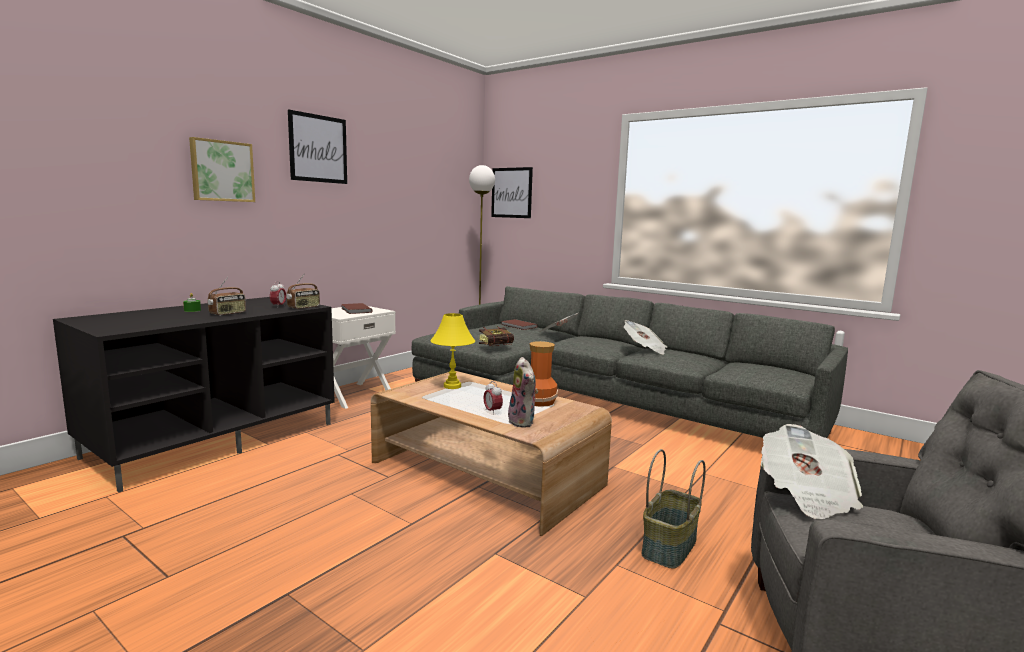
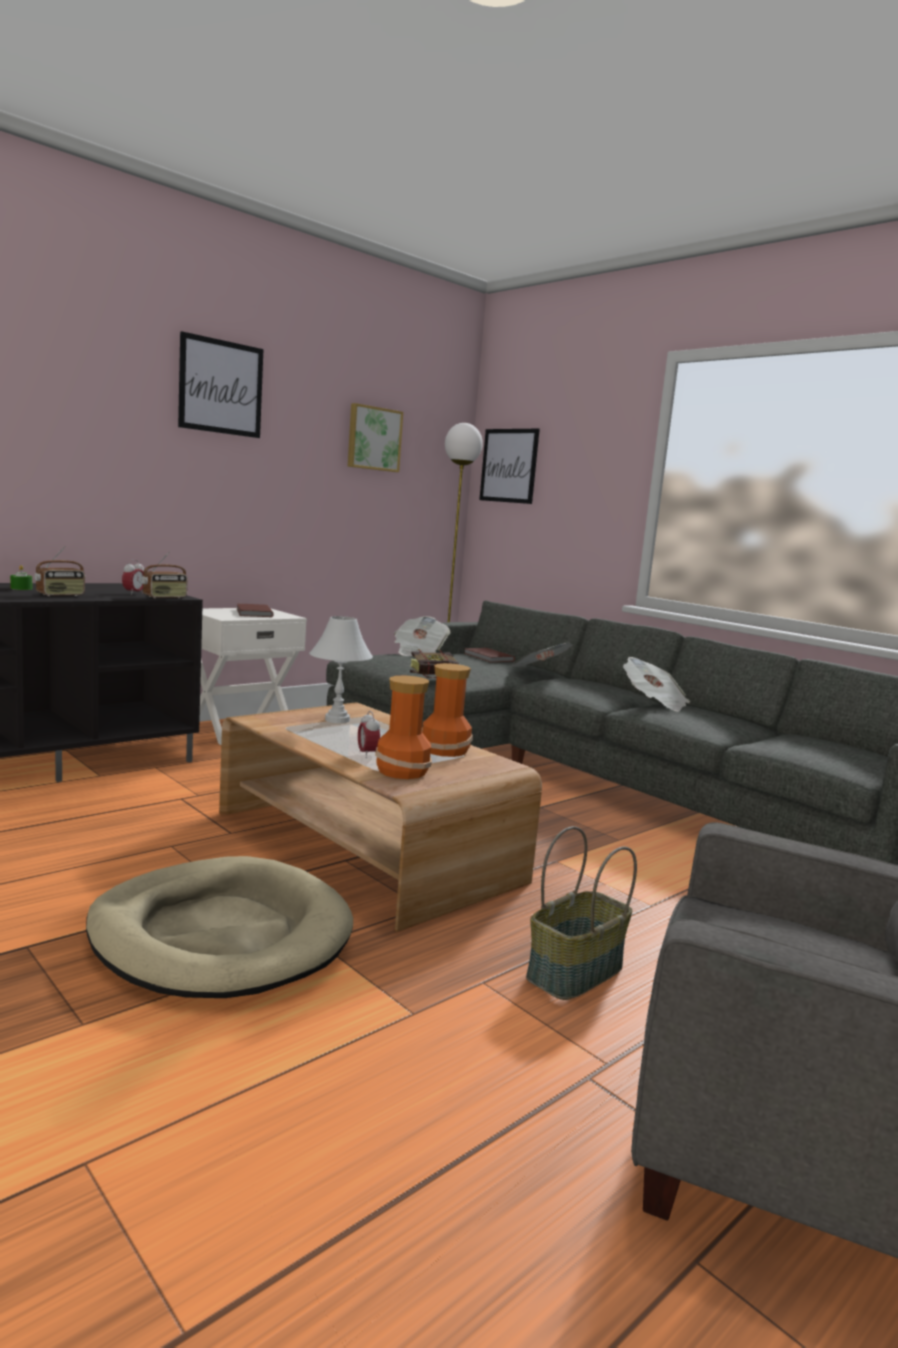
camera: 10 degrees right, 0 degrees up
(222, 171) = (82, 409): picture -> picture (373, 438)
(424, 559) = (221, 935): none -> beige dog bed
(452, 386) = (337, 719): yellow table lamp -> white table lamp
(523, 422) = (401, 771): plush toy -> vase
(806, 495) = (732, 902): newspaper -> newspaper (418, 652)

